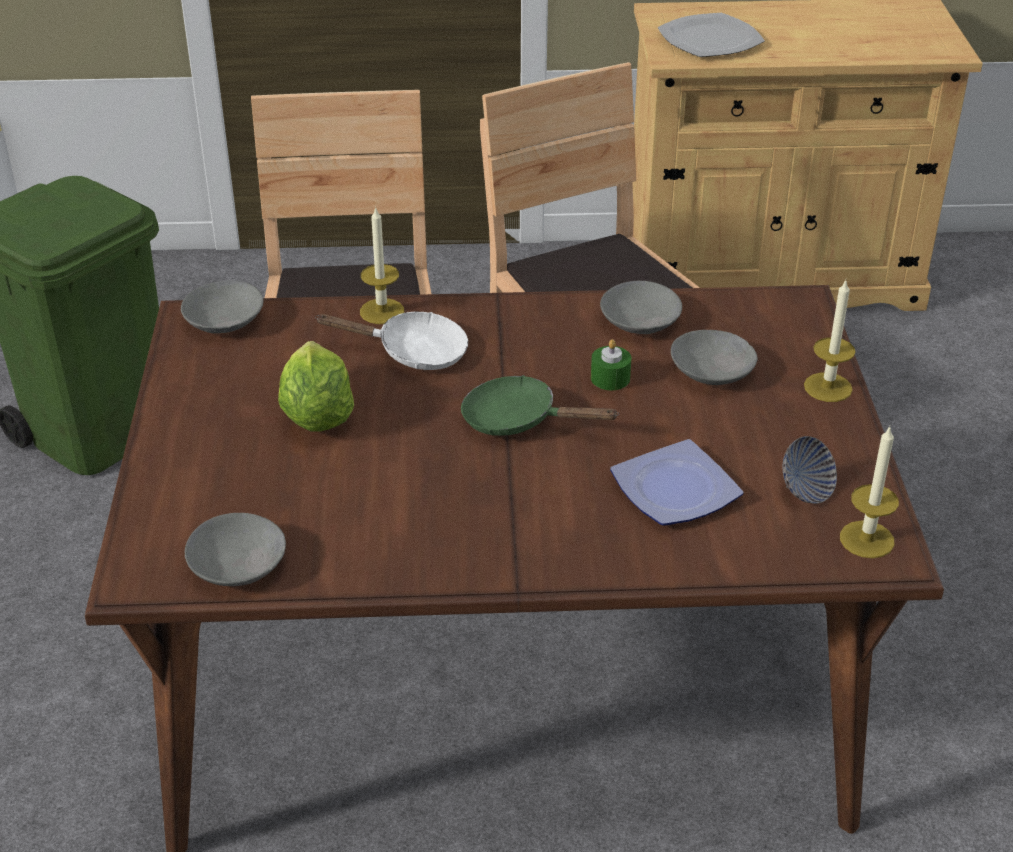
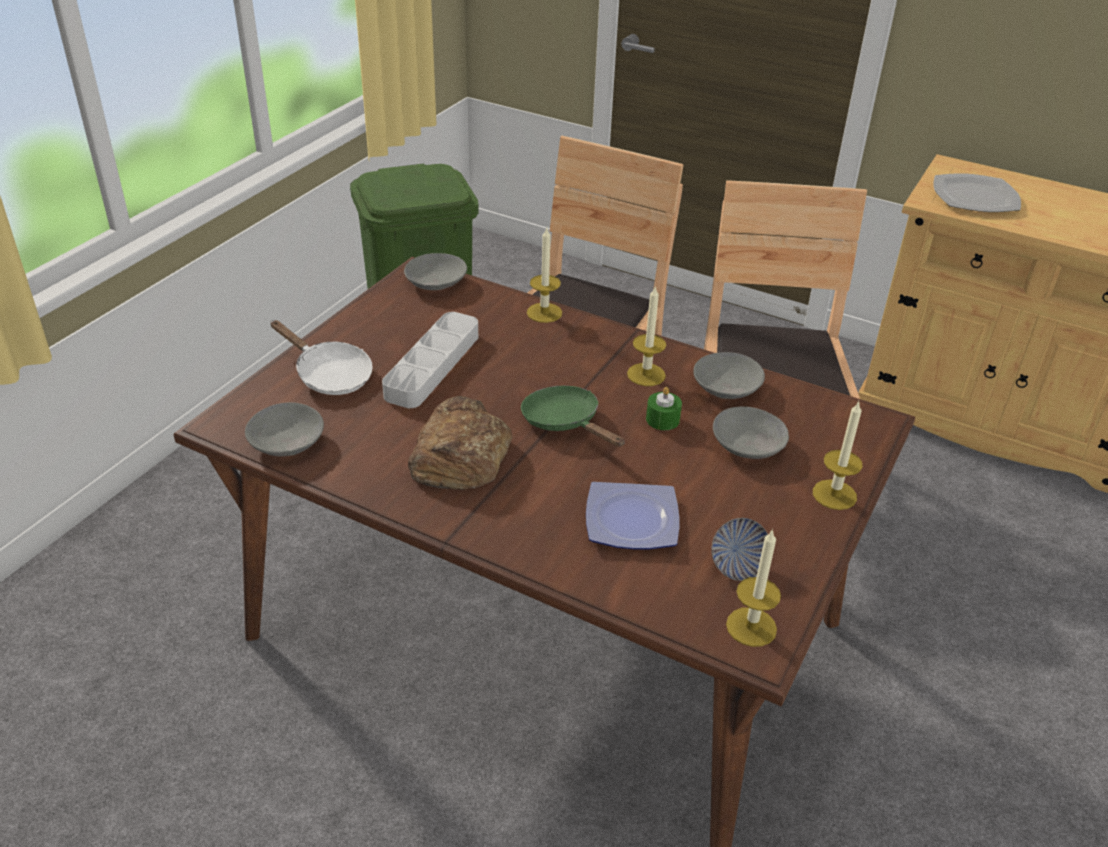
camera: 30 degrees right, 0 degrees up
(317, 415) = (432, 365): lettuce -> grey tray
(413, 352) = (538, 348): white frying pan -> white frying pan (329, 375)
(443, 498) = (459, 455): none -> bread
(551, 338) = (646, 374): none -> candle

